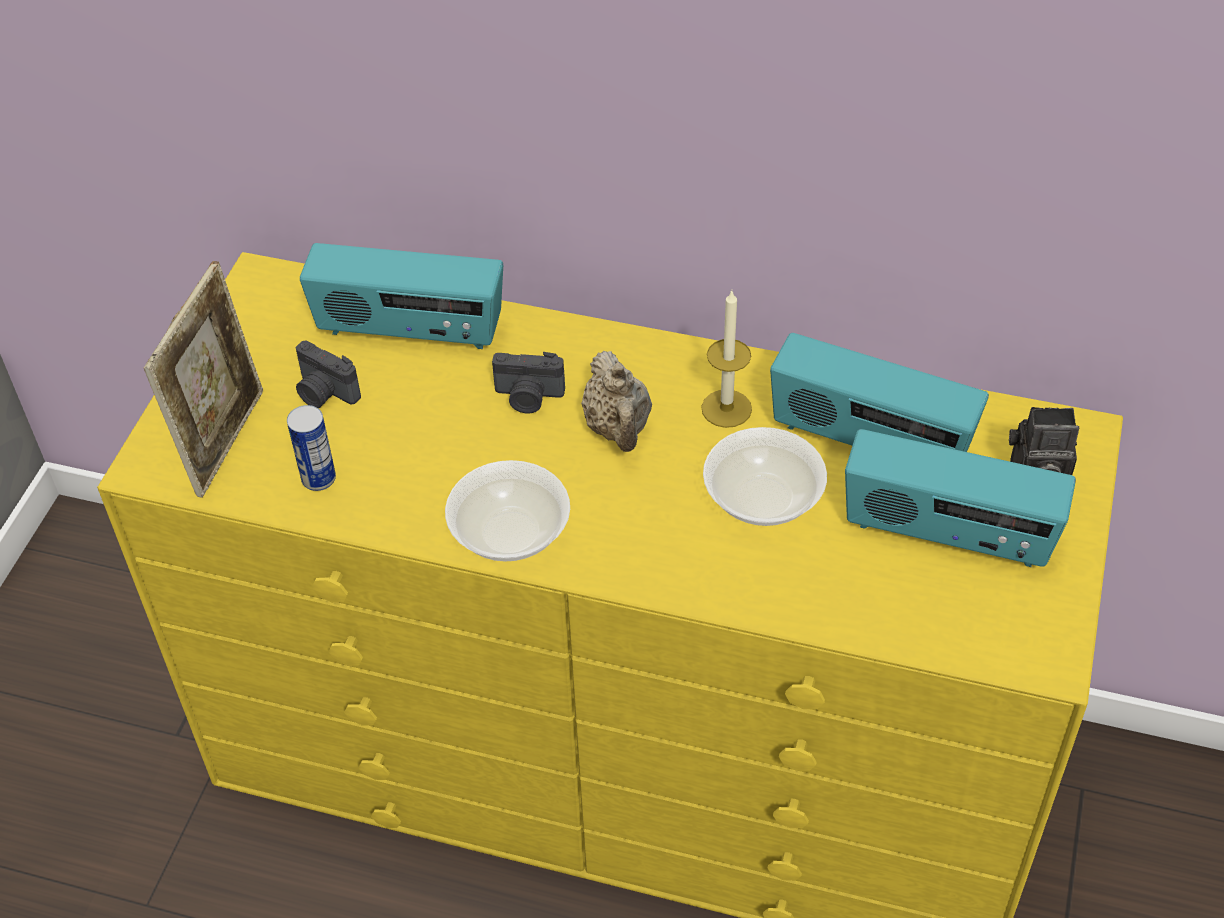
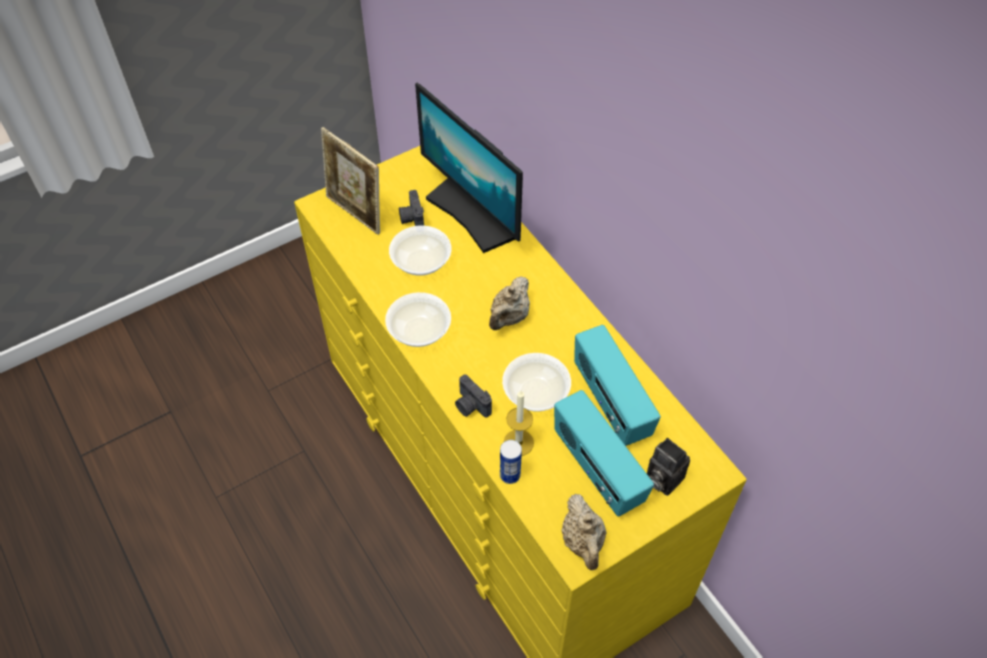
camera: 40 degrees right, 5 degrees up
(225, 440) = (356, 213): picture frame -> picture frame turned 75 degrees clockwise
(318, 478) = (372, 254): can -> can (510, 475)
(404, 440) = (421, 261): none -> bowl
(410, 331) = (472, 214): radio -> monitor
(528, 397) = (488, 277): camera -> camera (471, 406)
(726, 408) = (564, 341): candle -> candle (518, 442)
(1033, 635) = (583, 542): none -> beige teapot

